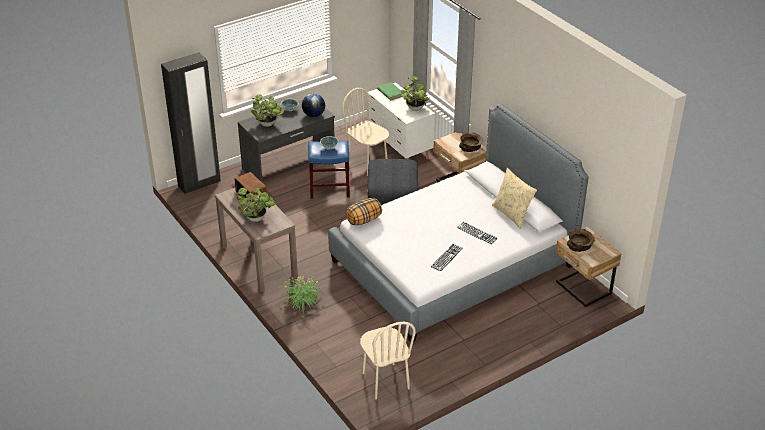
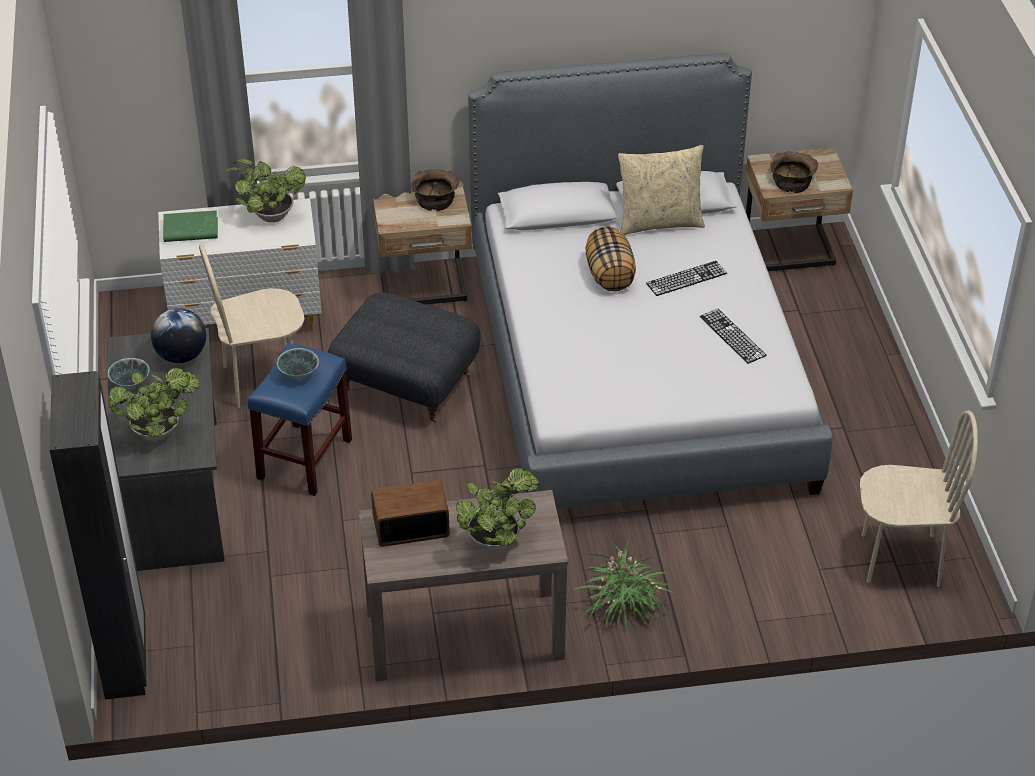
camera: 65 degrees left, 5 degrees up
(364, 220) = (561, 403): pillow -> pillow (610, 275)

